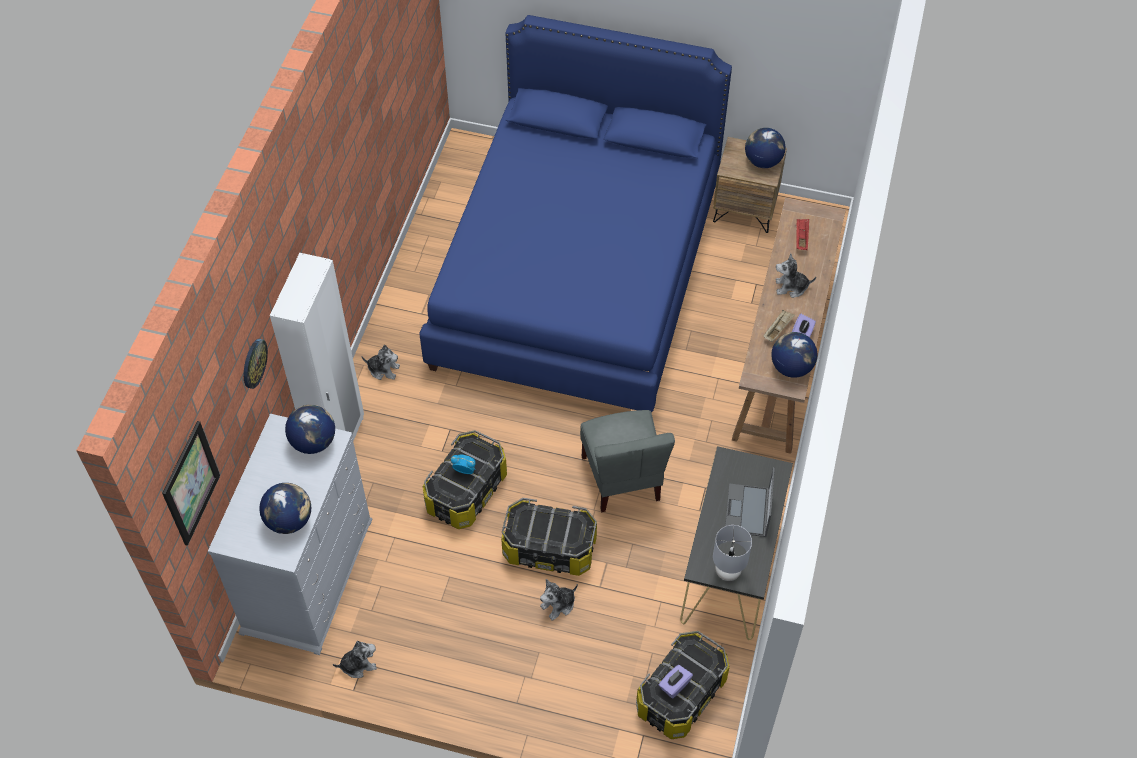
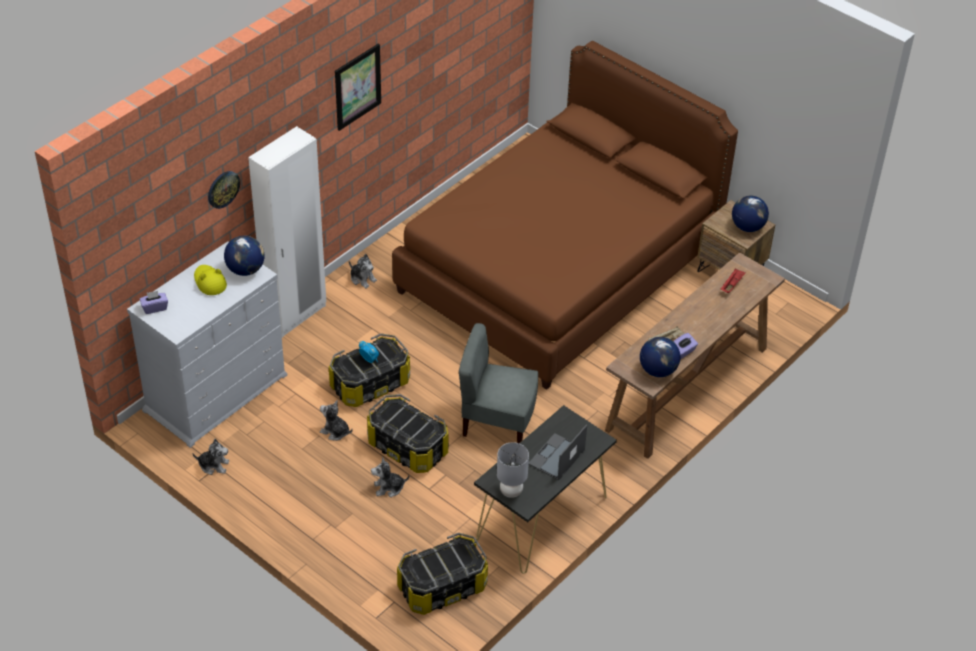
camera: 25 degrees right, 10 degrees down
(190, 483) = (127, 242): picture -> picture (357, 86)
(282, 475) = (209, 282): none -> yellow hat
(289, 520) = (195, 312): globe -> none
(577, 274) = (559, 268): blue bed -> brown bed
(622, 478) = (497, 423): grey chair -> grey chair turned 90 degrees clockwise
(674, 685) = (430, 565): purple tissue box -> purple tissue box (154, 308)
(791, 287) = (698, 316): plush toy -> plush toy (335, 432)

